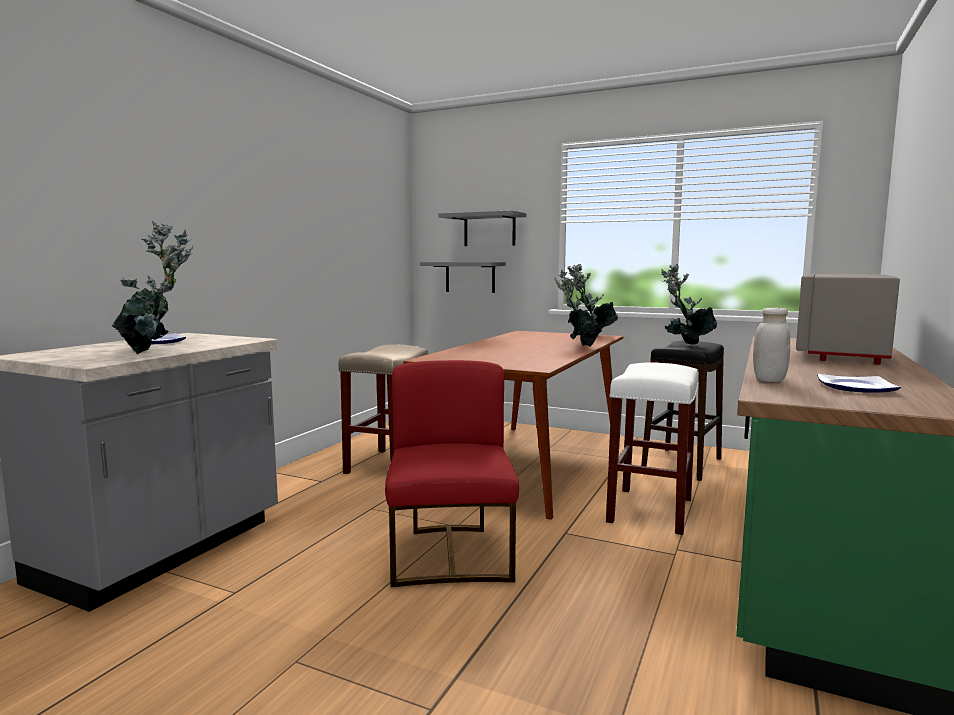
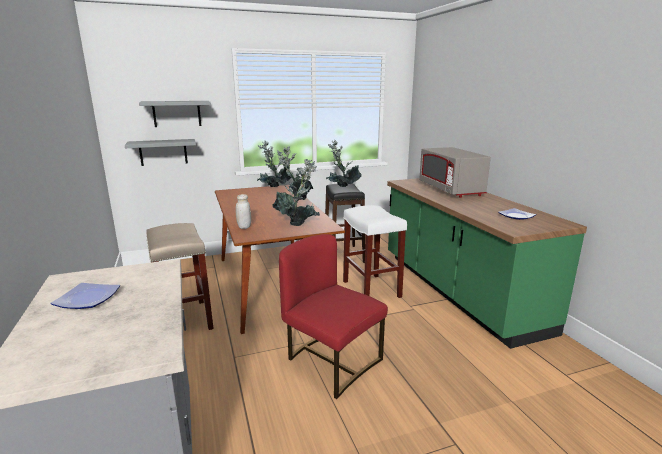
camera: 45 degrees left, 10 degrees up
(154, 352) = (150, 313): potted plant -> potted plant (298, 223)
(769, 380) = (485, 218): white jar -> white jar (244, 227)

